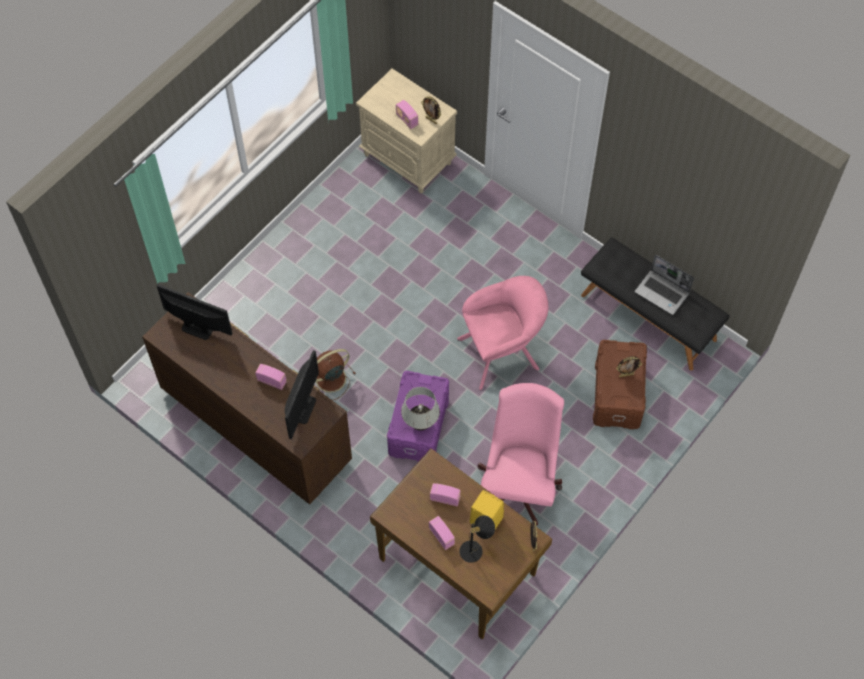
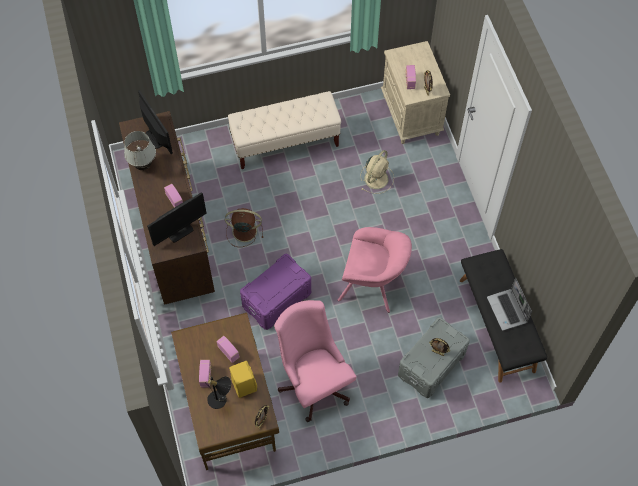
camera: 35 degrees right, 0 degrees up
(301, 262) = (285, 143): none -> beige bench
(420, 424) = (268, 295): white table lamp -> white table lamp (143, 166)
(423, 243) = (376, 178): none -> beige fan
(519, 484) = (313, 382): pink office chair -> pink office chair turned 75 degrees counterclockwise
(618, 394) = (432, 365): brown storage box -> grey storage box

